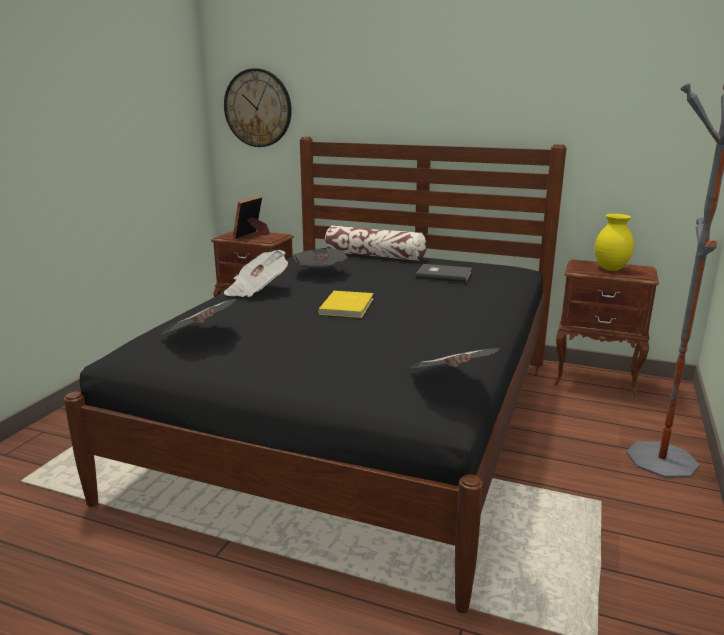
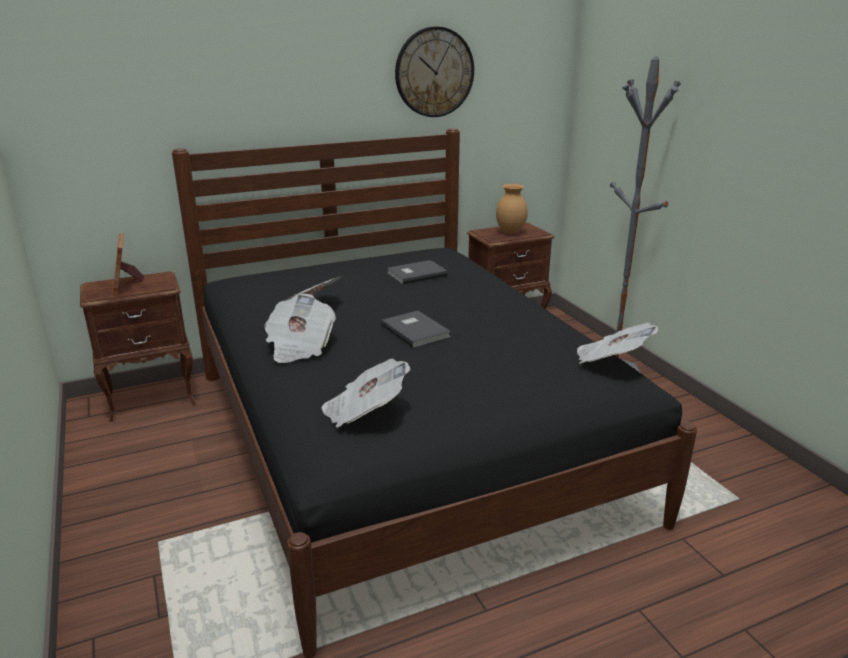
camera: 45 degrees left, 5 degrees up
(258, 108) = (90, 118): wall clock -> wall clock (434, 72)
(348, 306) = (416, 330): yellow book -> grey book
(375, 256) = (310, 272): pillow -> none
(611, 269) = (511, 232): yellow vase -> brown vase

